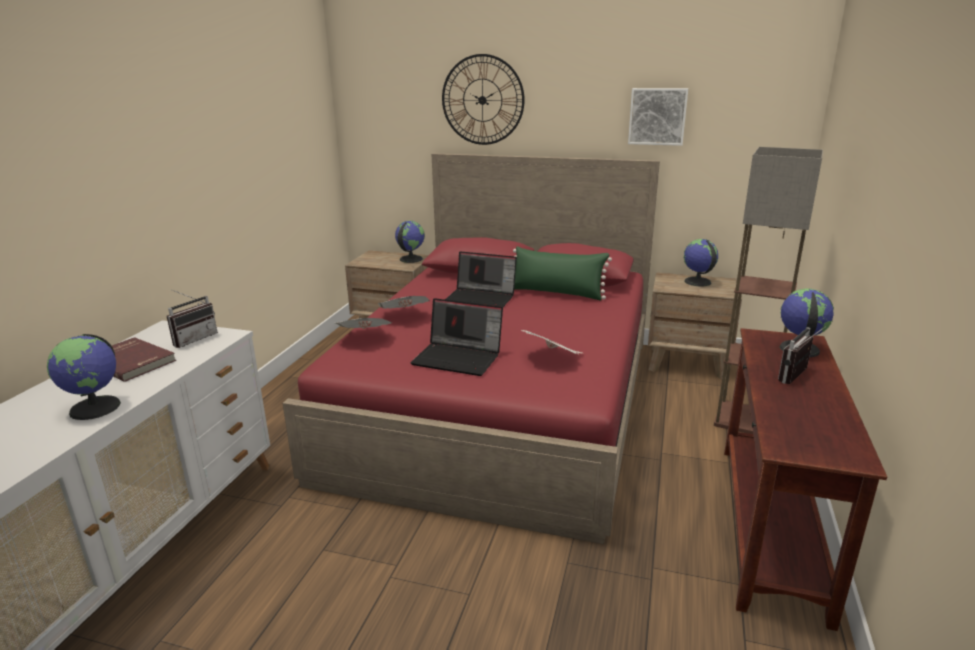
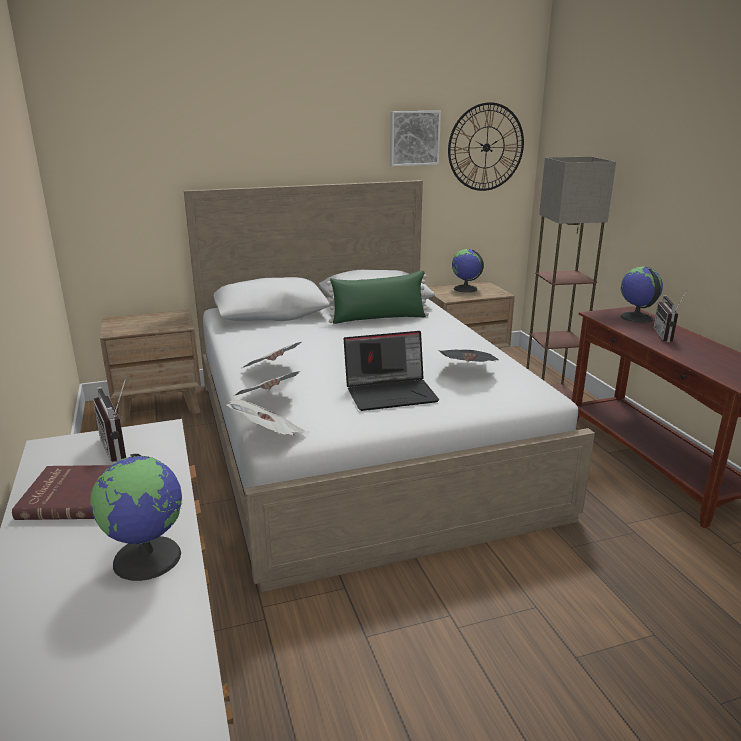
camera: 35 degrees left, 0 degrees up
(193, 339) = (121, 447): radio -> radio turned 150 degrees clockwise
(324, 364) = (270, 436): none -> newspaper
(410, 259) = (171, 317): globe -> none
(481, 298) = (320, 338): laptop -> none
(482, 100) = (237, 127): wall clock -> wall clock (486, 147)
(502, 403) = (360, 442): red bed -> white bed

